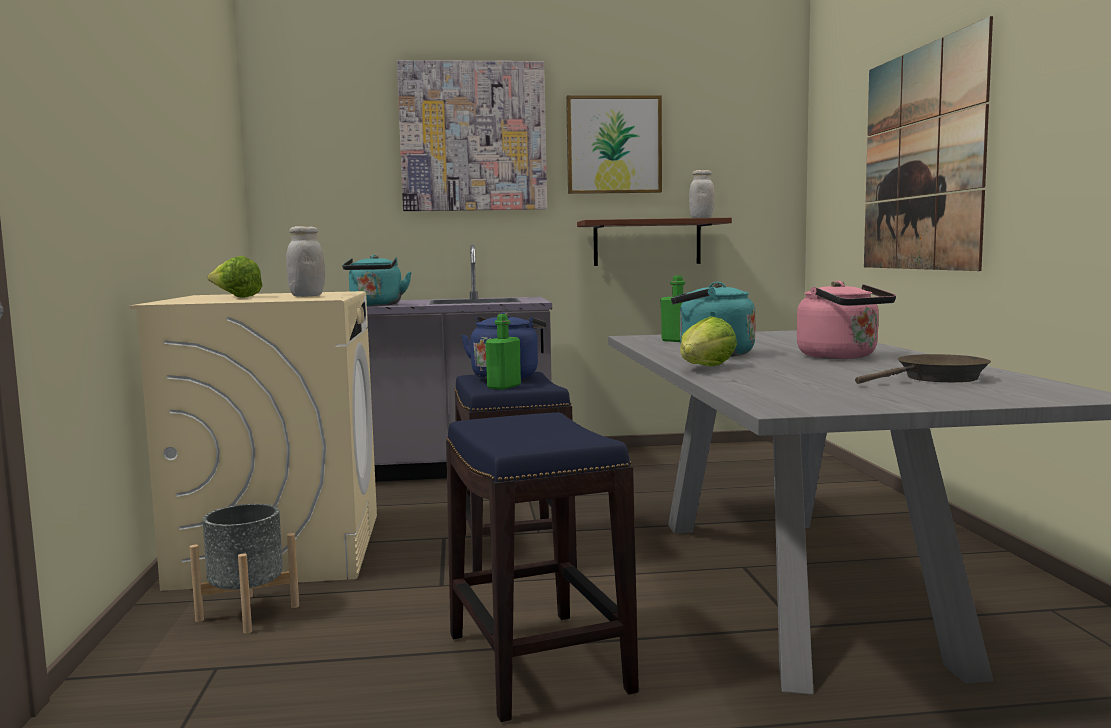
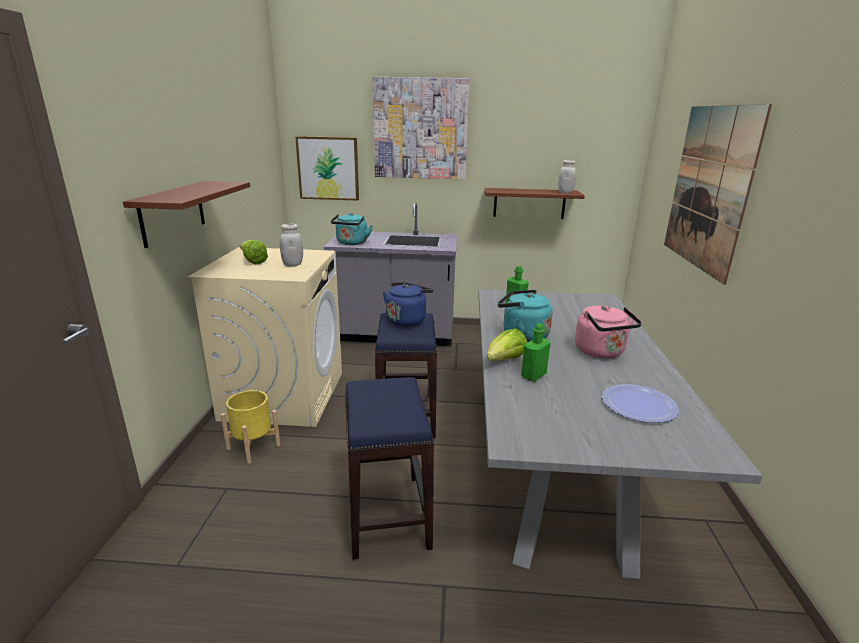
camera: 10 degrees right, 15 degrees up
(113, 191) = (173, 212): none -> brown shelf
(248, 613) = (253, 447): grey planter -> yellow planter
(504, 387) = (398, 335): green bottle -> green bottle (533, 375)
(614, 145) = (513, 137): picture -> picture (328, 168)
(936, 378) = (639, 405): brown frying pan -> plate

